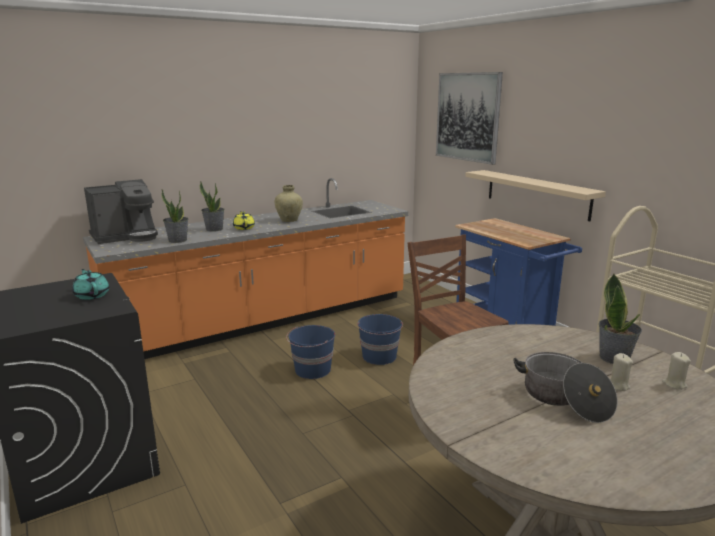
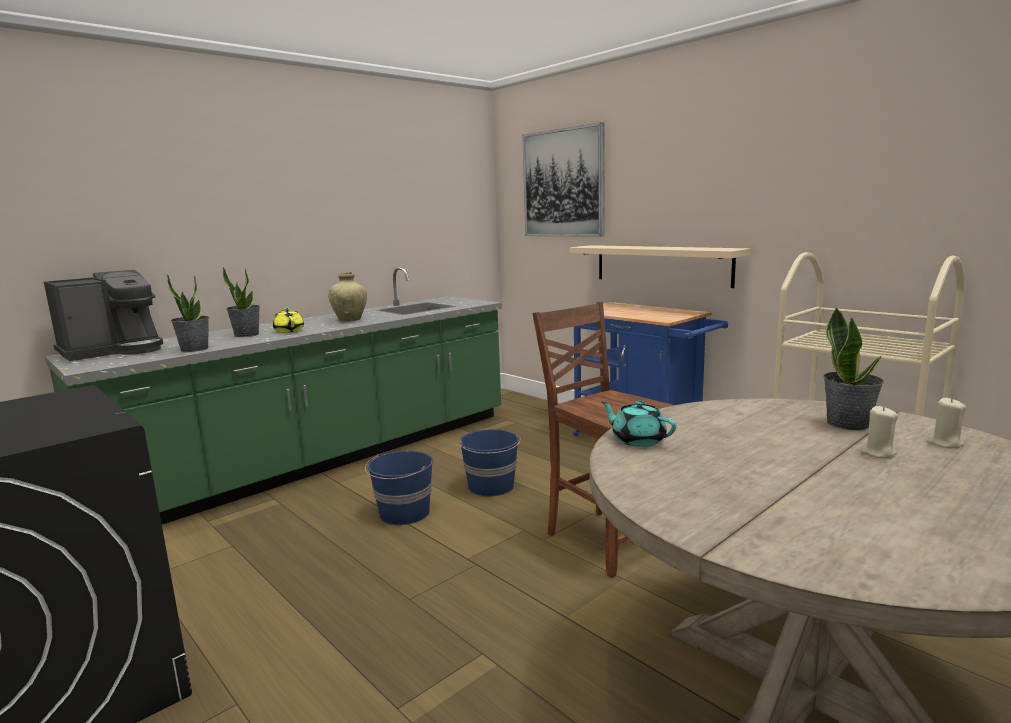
camera: 10 degrees left, 5 degrees down
(92, 295) = (61, 412): turquoise teapot -> turquoise teapot (637, 440)
(266, 320) = (325, 459): orange counter -> green counter
(564, 399) = (822, 476): cooking pot -> none

